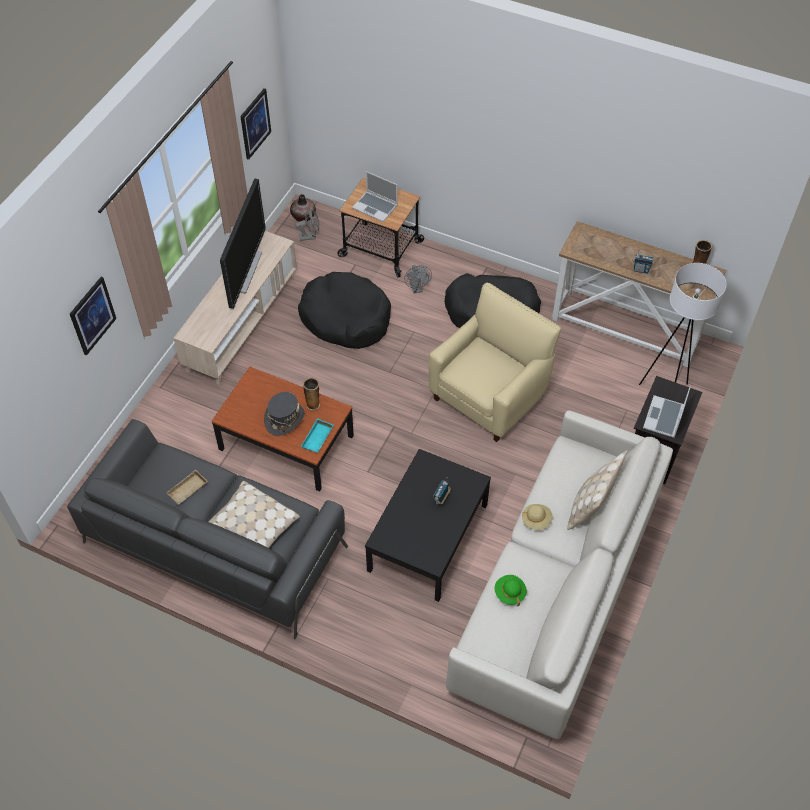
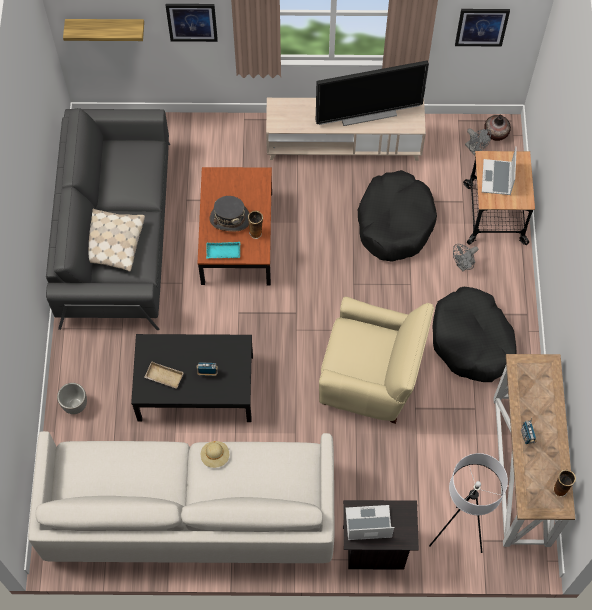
camera: 65 degrees right, 10 degrees up
(36, 393) = (106, 27): none -> shelf
(188, 490) = (123, 182): beige tray -> beige tray (163, 377)
(392, 653) = (75, 405): none -> planter
(509, 593) = (131, 461): green hat -> none
(590, 506) = (249, 496): beige pillow -> none

